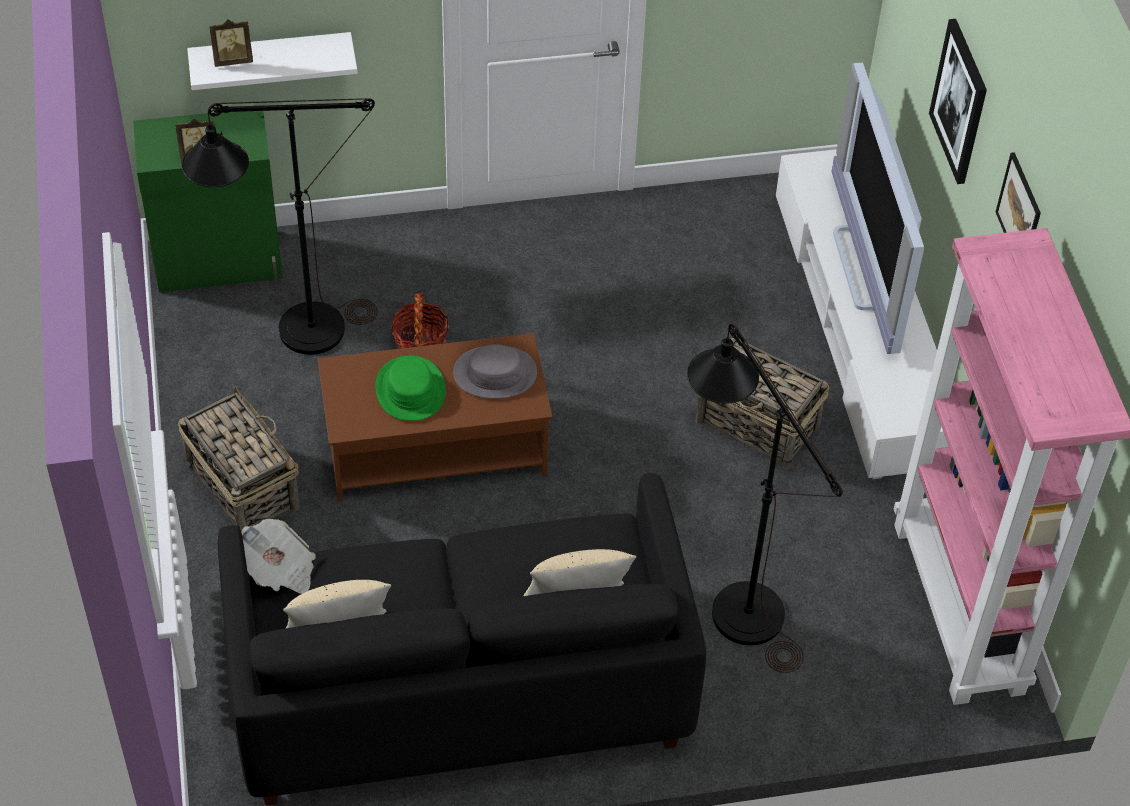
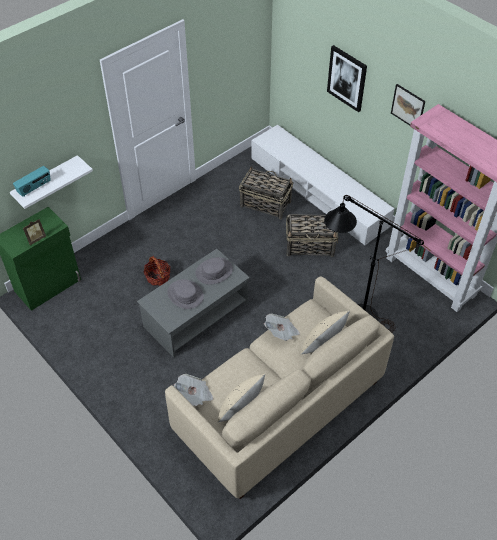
camera: 30 degrees left, 0 degrees up
(233, 60) = (34, 188): picture frame -> radio
(242, 485) = (128, 372): basket -> basket (265, 203)
(293, 336) = (103, 300): black floor lamp -> none
(410, 390) = (185, 295): green hat -> grey hat
(434, 447) = (195, 316): brown coffee table -> grey coffee table
(458, 688) = (279, 406): black sofa -> beige sofa
(518, 543) = (281, 332): none -> newspaper
(866, 268) = (314, 167): television -> none

